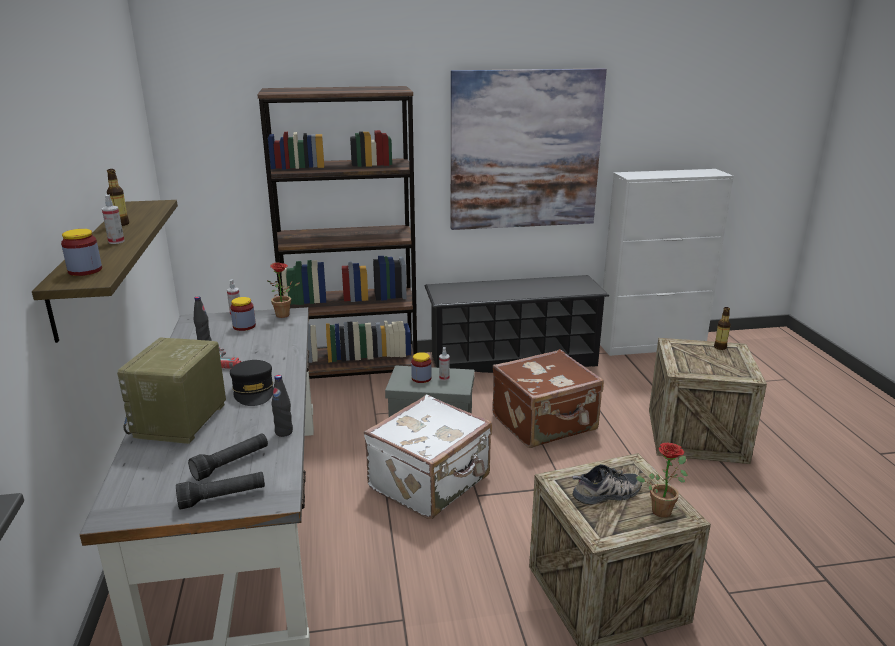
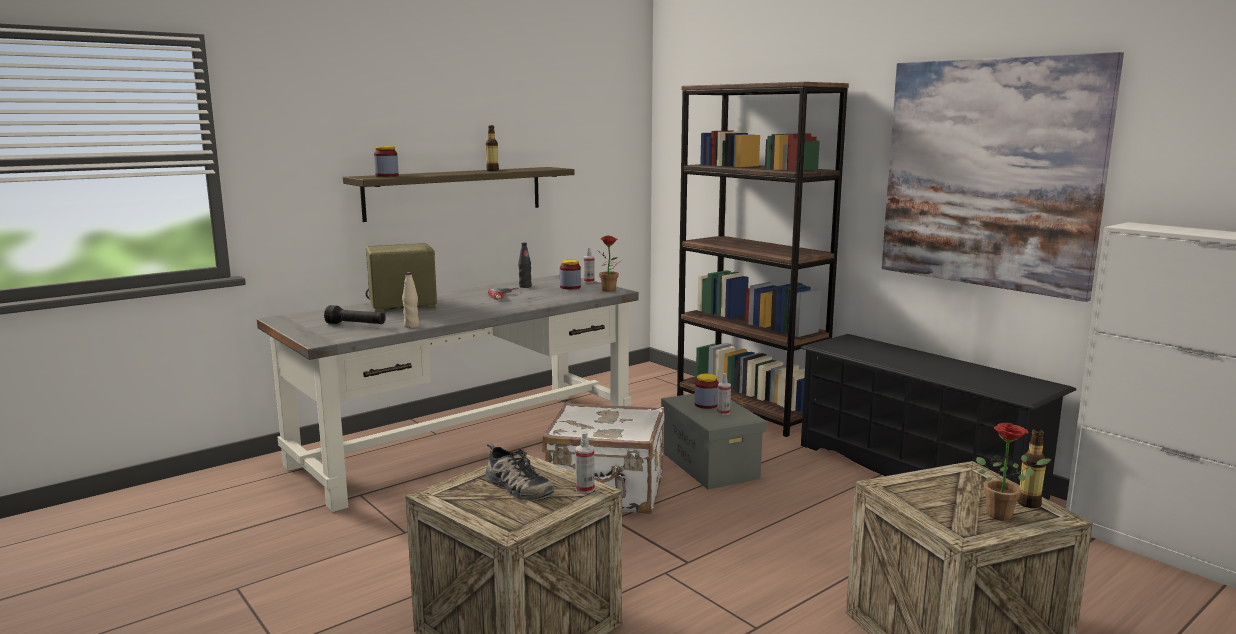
camera: 60 degrees right, 10 degrees down
(116, 241) = (452, 173): spray bottle -> spray bottle (585, 489)
(223, 498) = (312, 332): black flashlight -> none
(253, 391) = (465, 309): black cap -> none
(284, 432) = (411, 326): black bottle -> beige bottle
(545, 423) = (804, 522): brown suitcase -> none
(662, 509) = (513, 516): potted plant -> potted plant (1004, 515)

